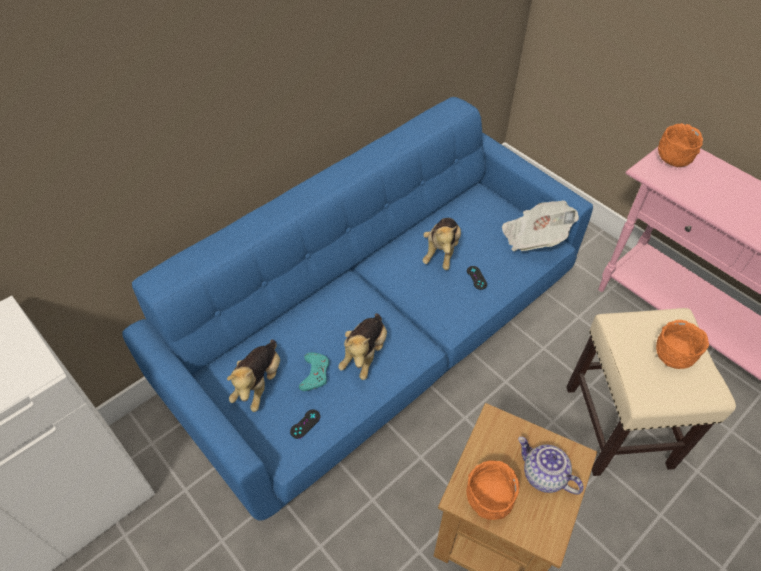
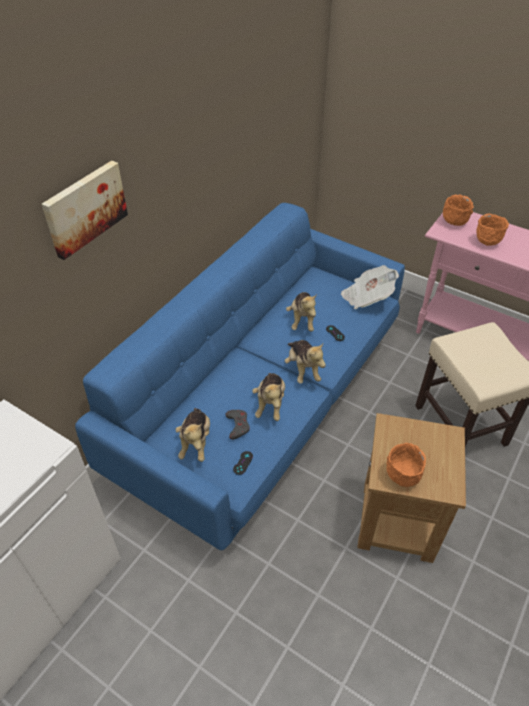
camera: 15 degrees left, 5 degrees down
(133, 74) = (84, 208): none -> picture
(315, 373) = (237, 425): turquoise game controller -> grey game controller
(420, 317) = (302, 369): none -> plush toy
(543, 475) = (433, 451): teapot -> none
(671, 357) = (492, 356): orange bowl -> orange bowl (486, 242)

